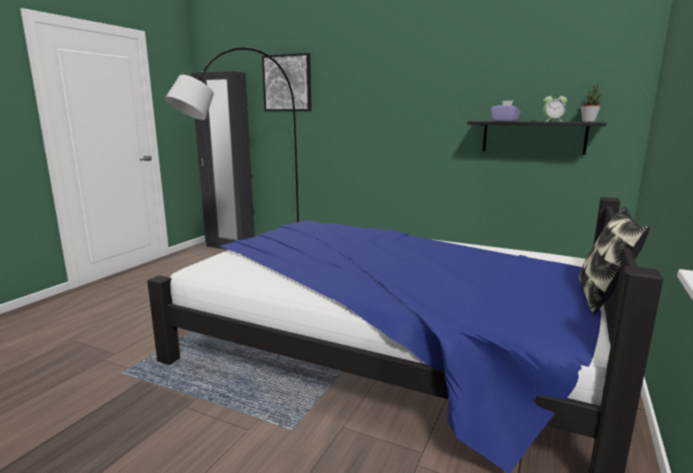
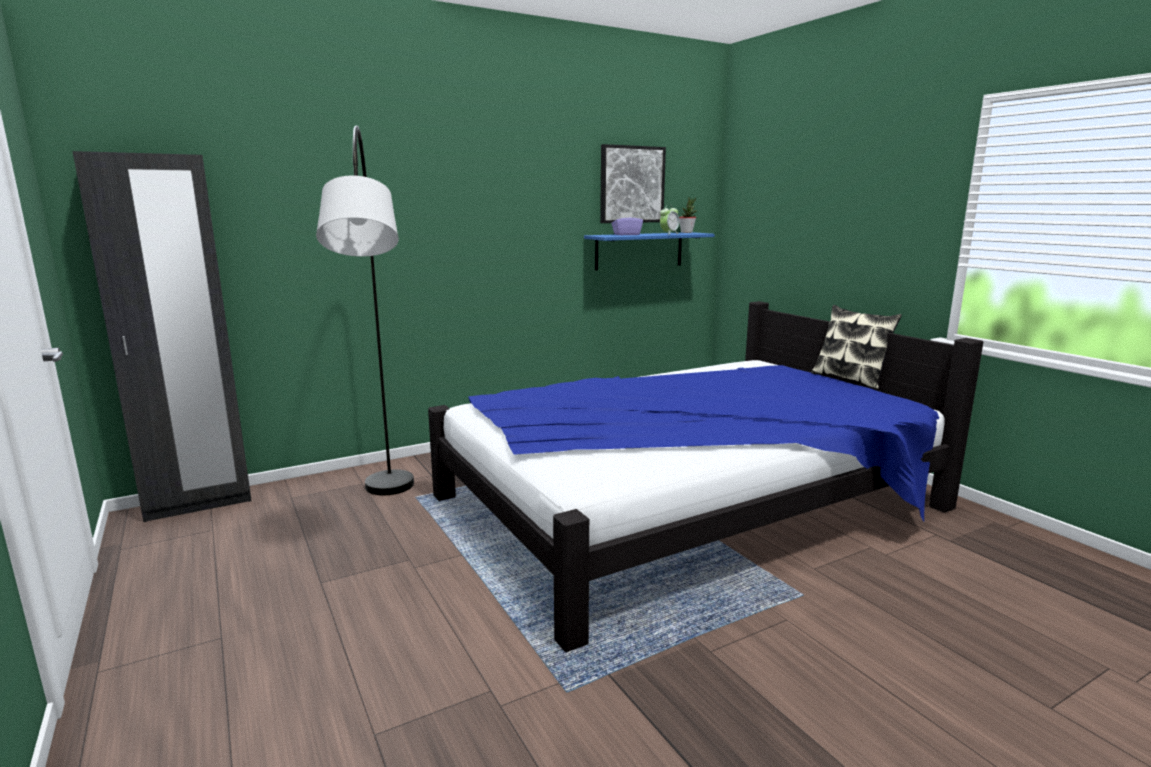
camera: 55 degrees left, 0 degrees up
(287, 83) = (303, 181): picture -> picture (631, 184)
(533, 137) = (639, 250): black shelf -> blue shelf

